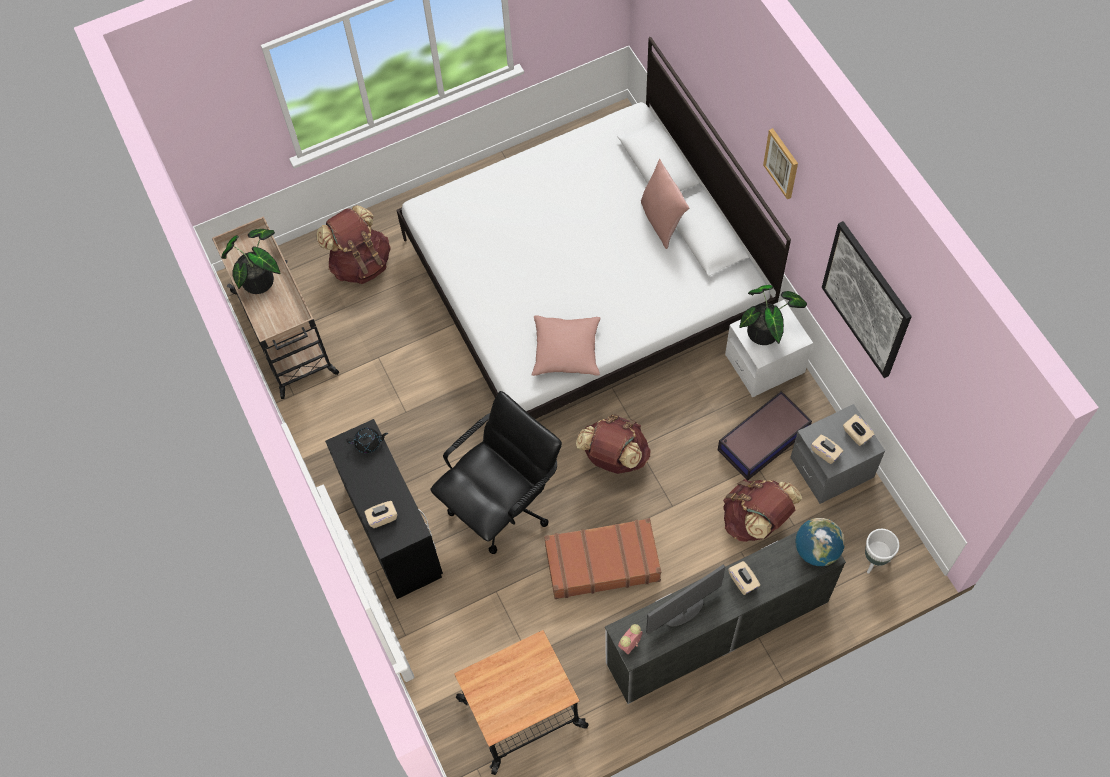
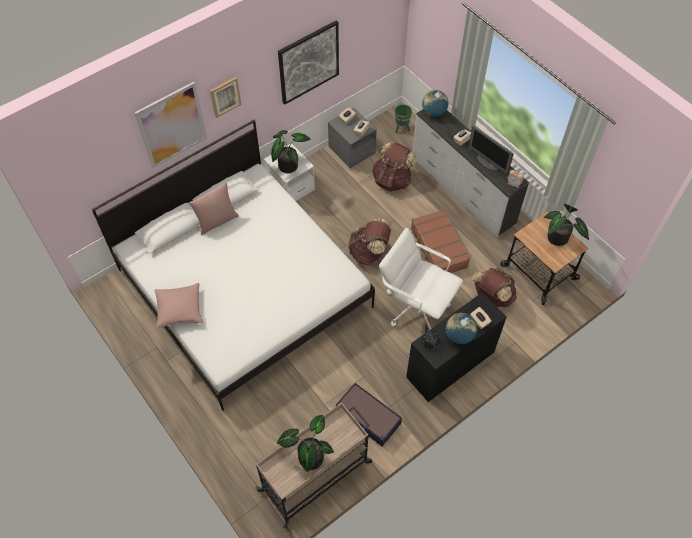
camera: 105 degrees left, 5 degrees down
(360, 263) = (247, 436): brown backpack -> brown backpack (492, 297)
(367, 484) = (459, 335): none -> globe
(502, 504) = (415, 306): black office chair -> white office chair
(516, 701) = (559, 239): none -> potted plant
(566, 351) = (324, 258): pink pillow -> pink pillow (179, 309)
(733, 95) = (172, 125): none -> picture
(762, 440) = (341, 182): storage box -> storage box (368, 418)
(874, 560) = (401, 129): white planter -> green planter

